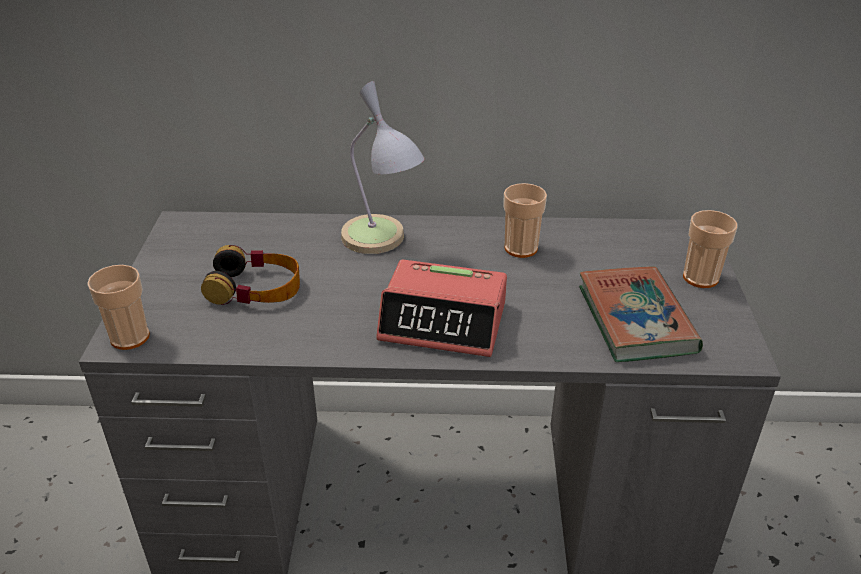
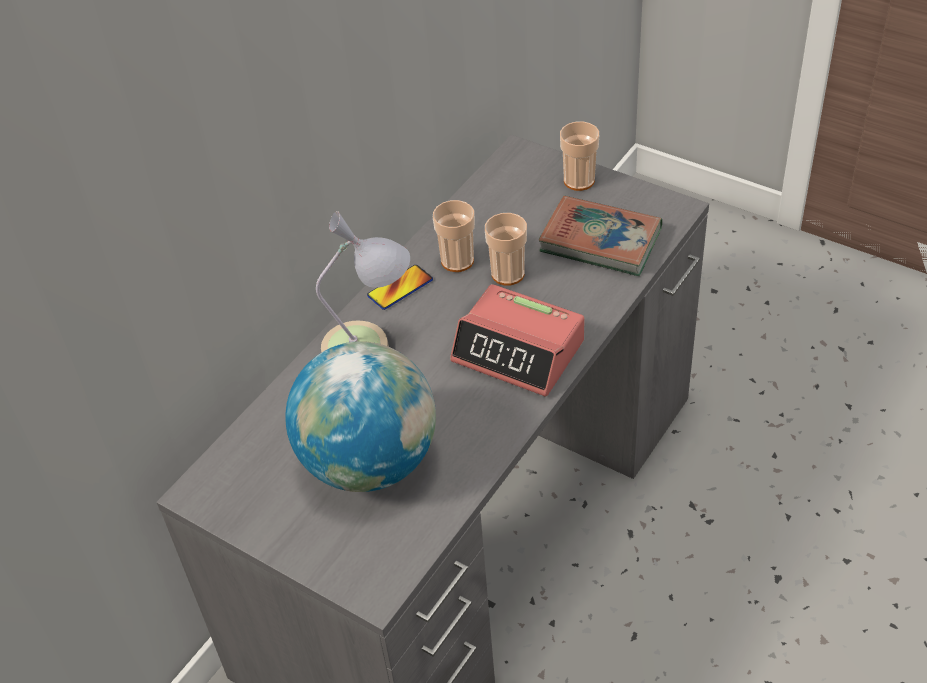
camera: 55 degrees left, 10 degrees up
(130, 337) = (375, 580): cup -> cup (508, 274)
(255, 288) = (369, 462): headphones -> globe
(444, 321) = (519, 351): alarm clock -> alarm clock turned 75 degrees clockwise
(460, 232) = (400, 288): none -> phone

